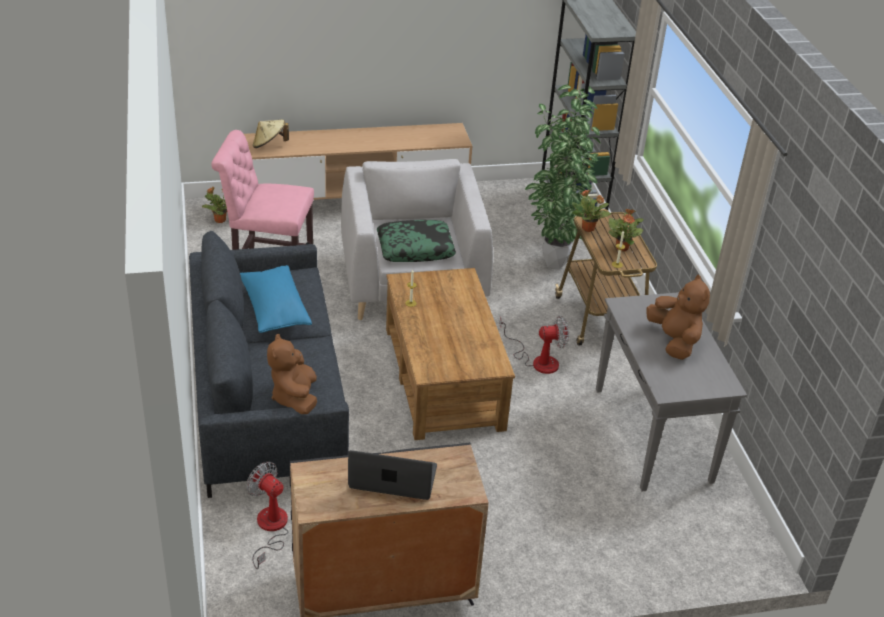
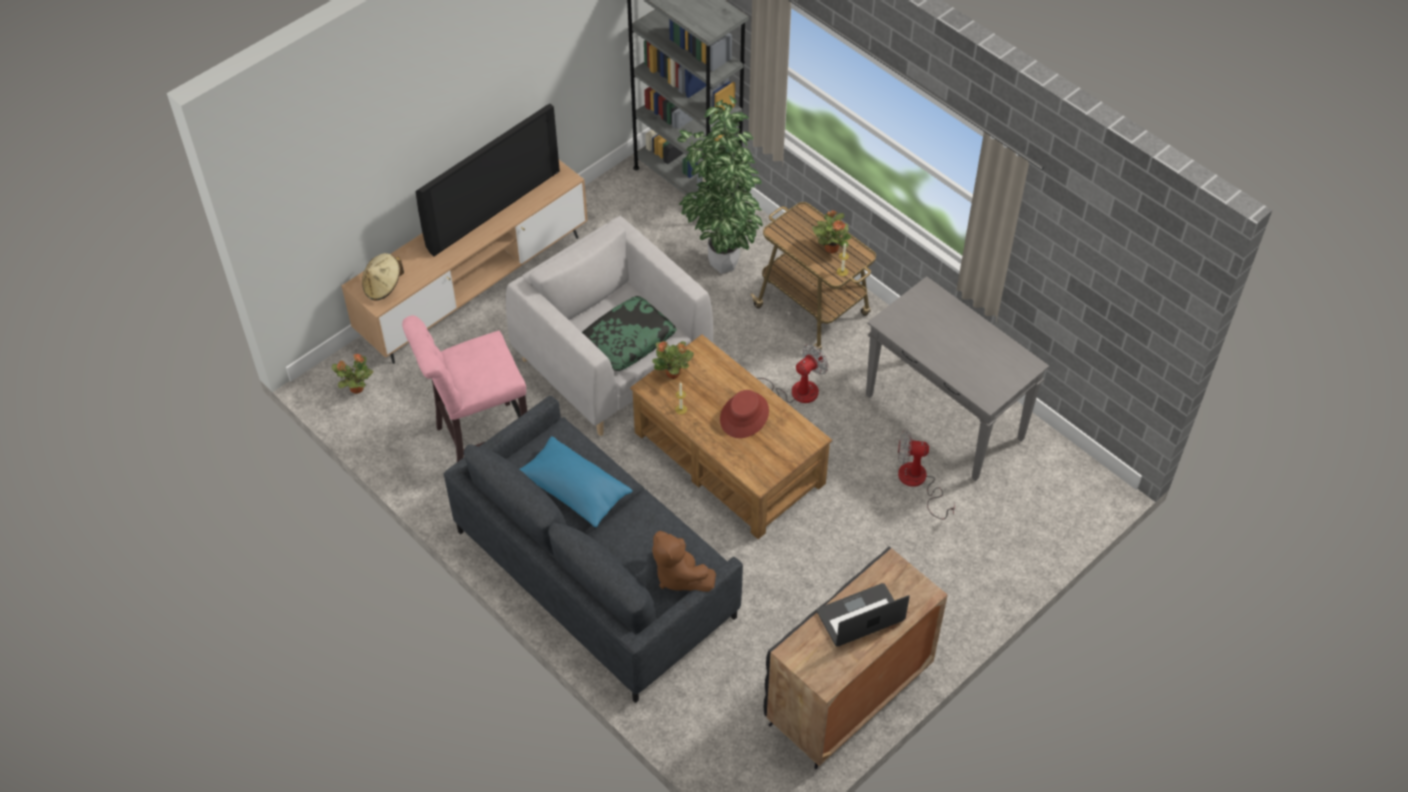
camera: 30 degrees left, 15 degrees up
(270, 529) = (713, 699): fan -> fan (918, 483)
(390, 135) = (491, 207): none -> television
(457, 329) = (744, 415): none -> red hat
(588, 229) = (787, 240): potted plant -> potted plant (673, 373)
(674, 341) = (956, 339): brown plush toy -> none

